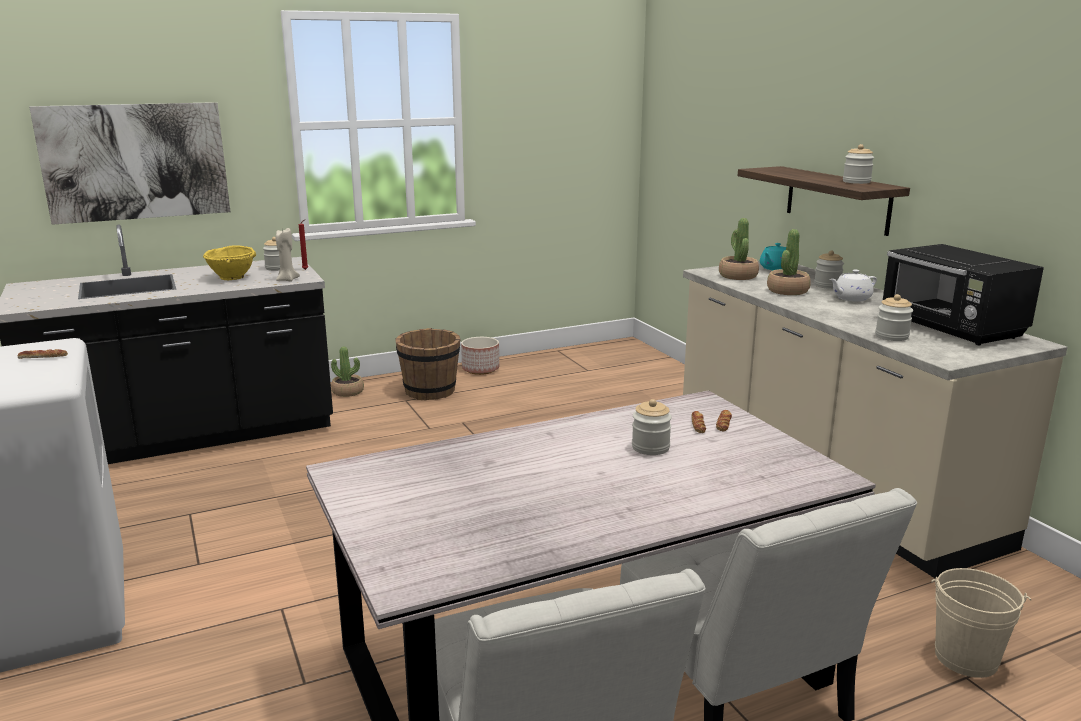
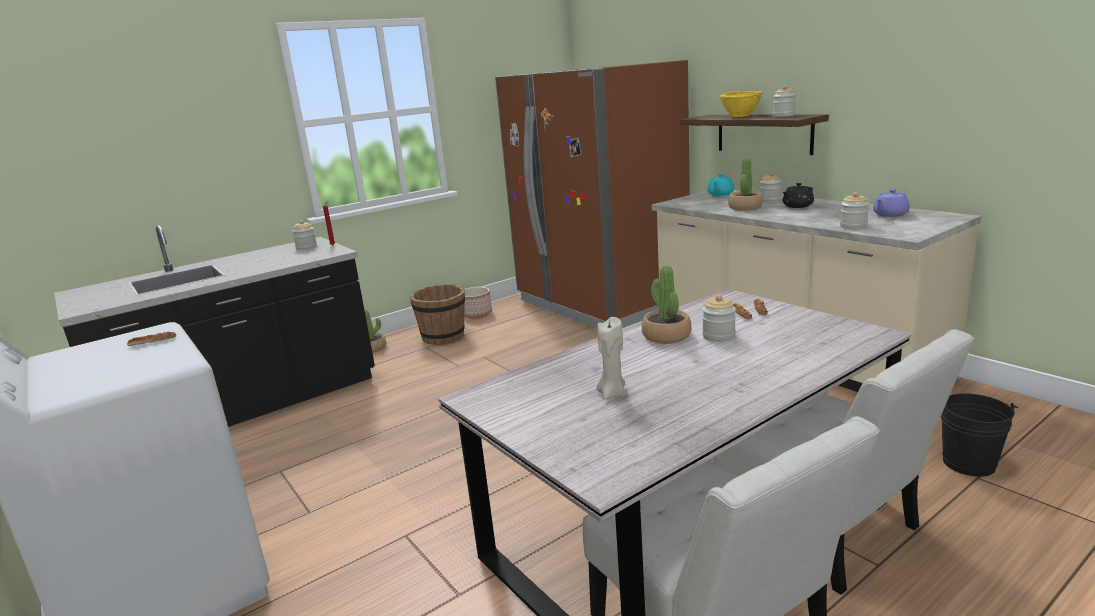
camera: 10 degrees left, 0 degrees up
(135, 162) = (160, 168): picture -> none
(232, 278) = (271, 260): yellow bowl -> yellow bowl (741, 116)
(287, 280) = (323, 255): beige candle -> beige candle (612, 393)
(630, 379) = (601, 303): none -> brown fridge
(737, 276) = (697, 203): potted plant -> potted plant (666, 336)
(851, 298) = (797, 206): white teapot -> black teapot
(952, 328) = (889, 215): black microwave -> purple teapot
(965, 658) = (968, 463): beige bucket -> black bucket

